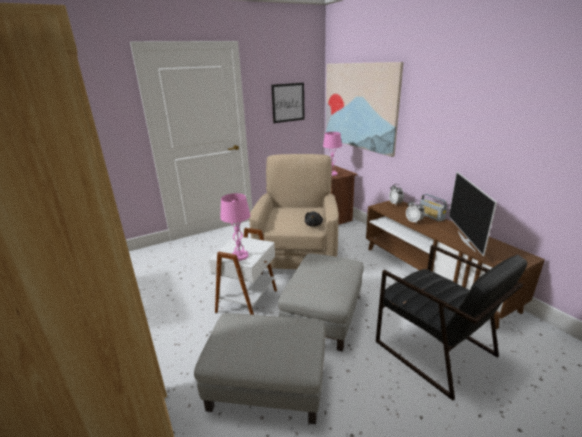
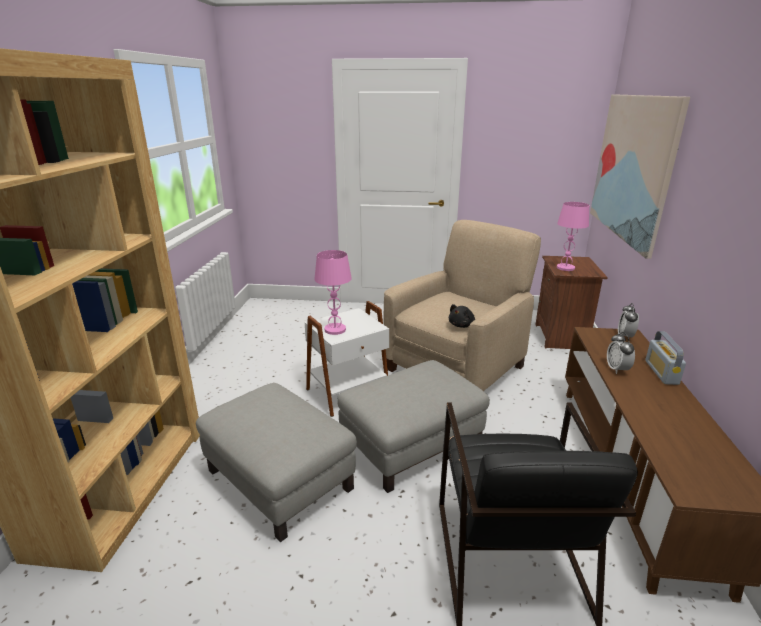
camera: 35 degrees right, 0 degrees up
(288, 102) = (534, 150): picture -> none
(467, 240) = (670, 426): television -> none

